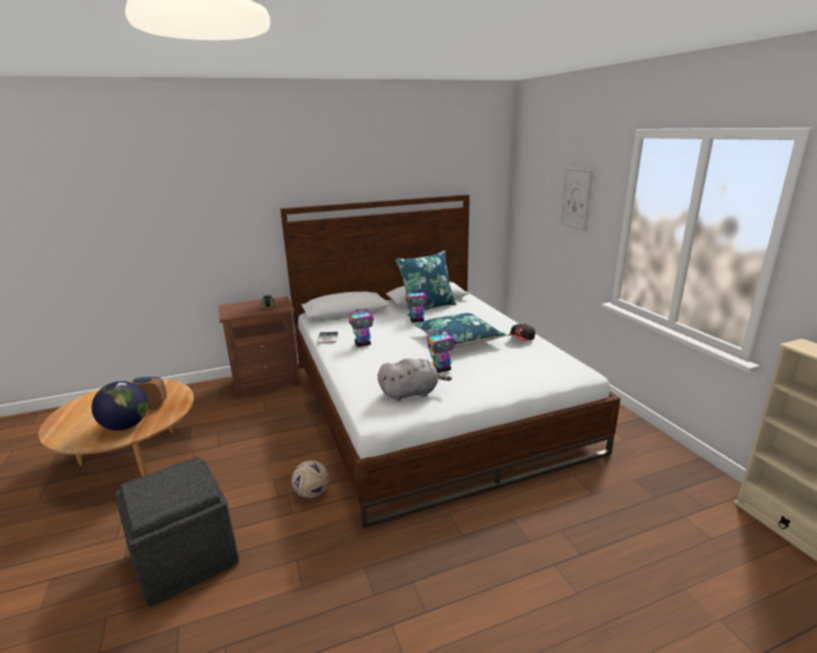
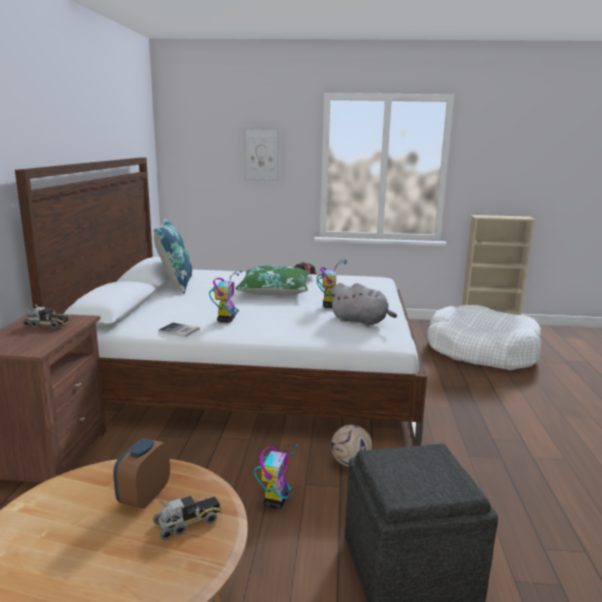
camera: 65 degrees left, 5 degrees down
(126, 426) = (188, 522): globe -> toy truck
(411, 393) = (361, 321): grey plush toy -> grey plush toy turned 105 degrees clockwise
(417, 320) = (203, 293): toy robot -> toy robot (275, 501)
(458, 339) = (274, 290): blue pillow -> green pillow
(668, 536) = (481, 351): none -> white dog bed

